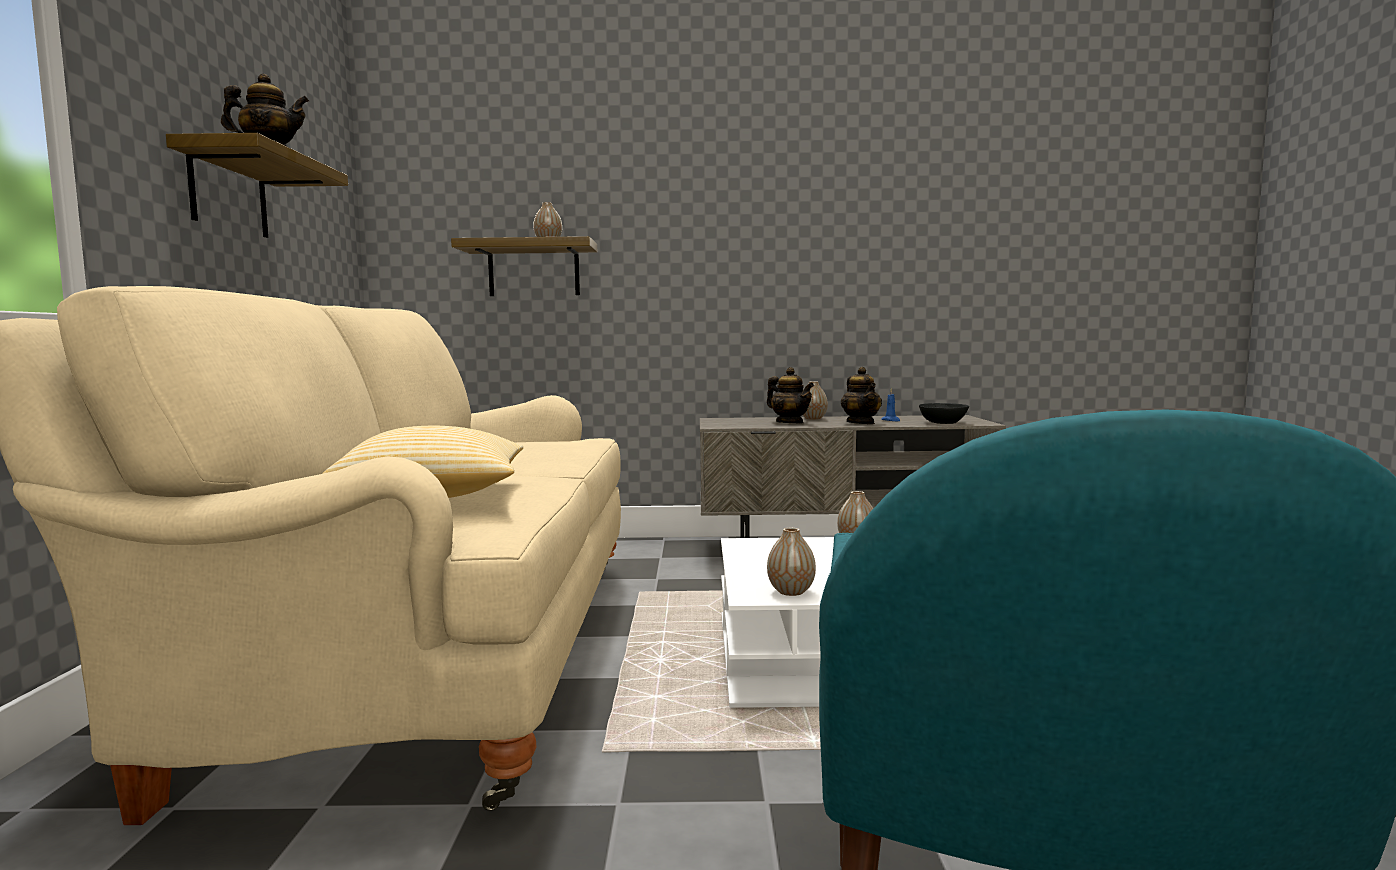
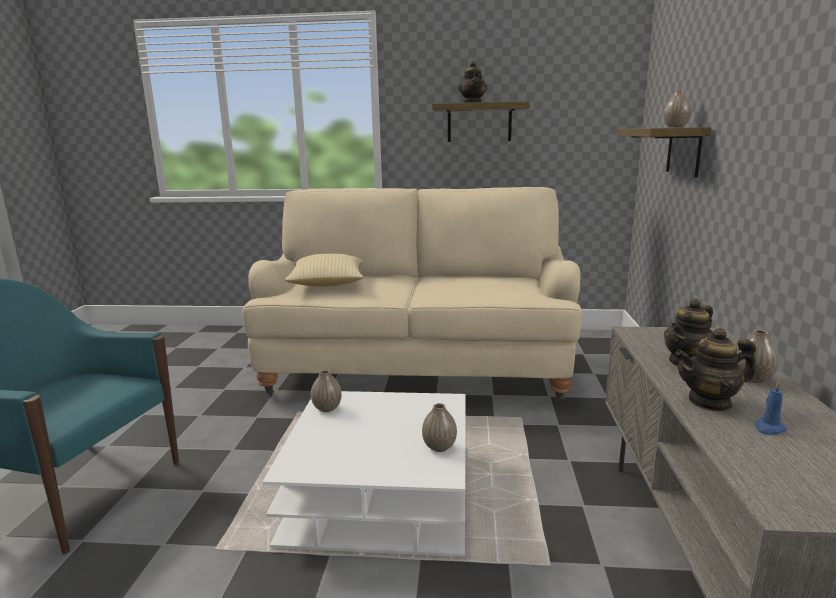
camera: 95 degrees right, 10 degrees up
(943, 423) = (757, 467): black bowl -> none

